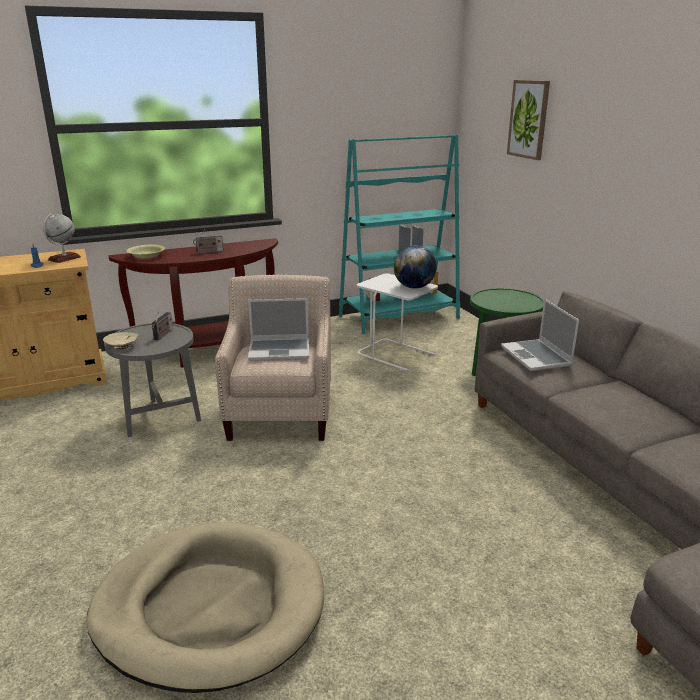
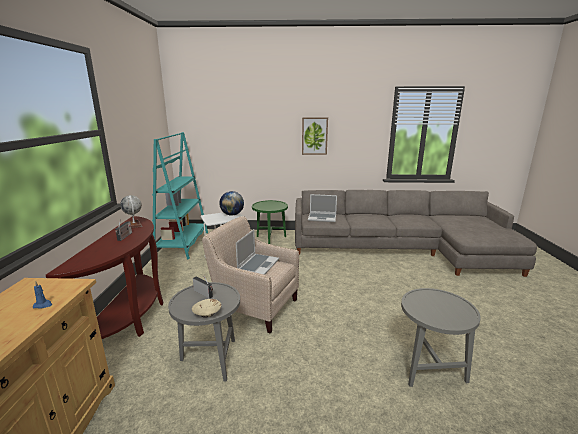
camera: 65 degrees left, 5 degrees down
(64, 258) = (44, 289): globe -> globe (134, 225)
(146, 256) = (87, 258): yellow bowl -> none
(210, 608) = (429, 368): beige dog bed -> grey side table
(529, 119) = (233, 120): picture -> picture (314, 136)

